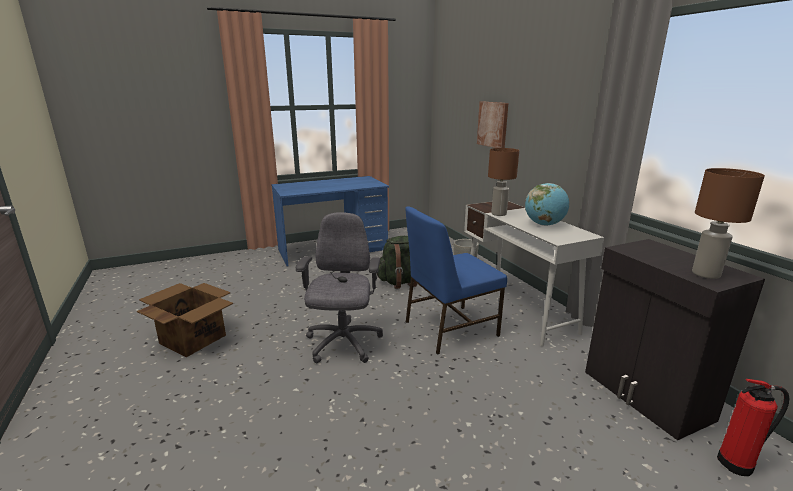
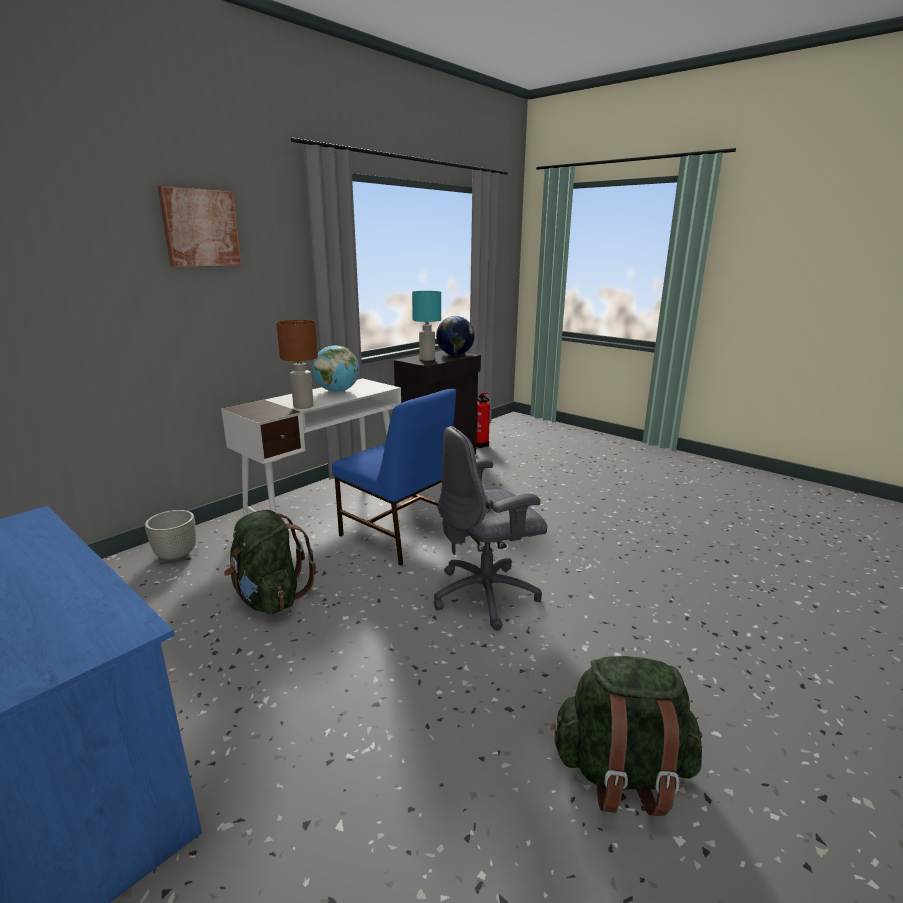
camera: 115 degrees left, 0 degrees up
(192, 339) = (621, 772): cardboard box -> green backpack
(493, 124) = (90, 310): picture -> picture (201, 228)
(655, 253) = (427, 359): none -> turquoise table lamp
(705, 274) = (455, 354): brown table lamp -> globe

